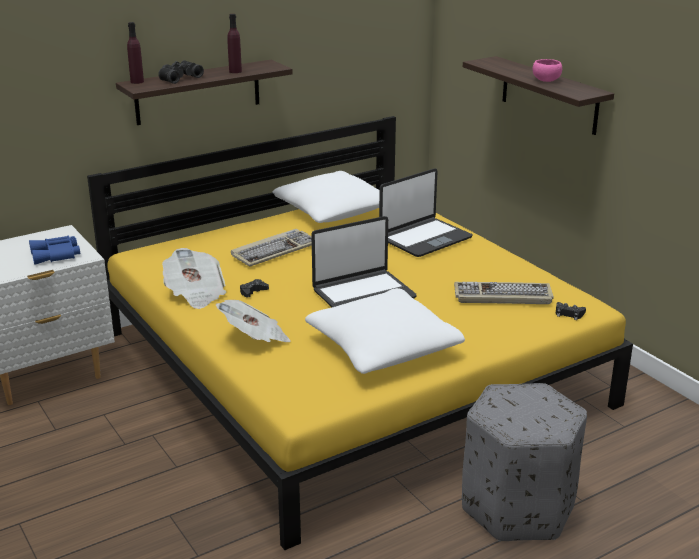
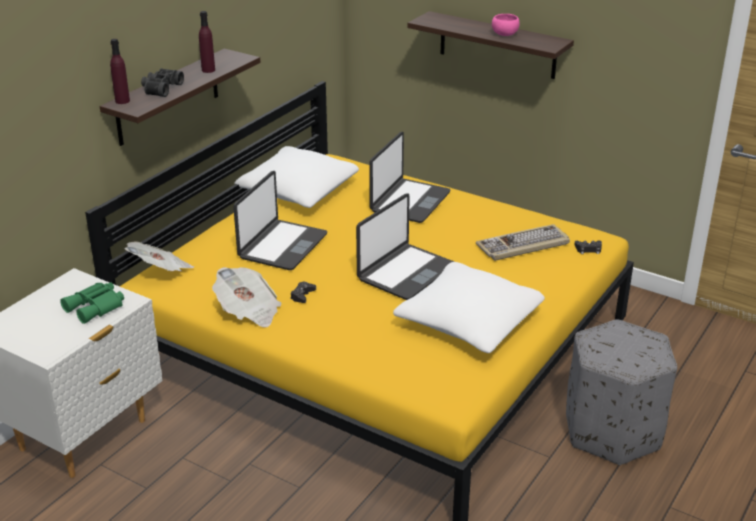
camera: 25 degrees left, 5 degrees up
(56, 255) = (96, 307): blue binoculars -> green binoculars
(255, 338) = (350, 343): newspaper -> newspaper (161, 271)
(275, 250) = (282, 246): keyboard -> laptop

